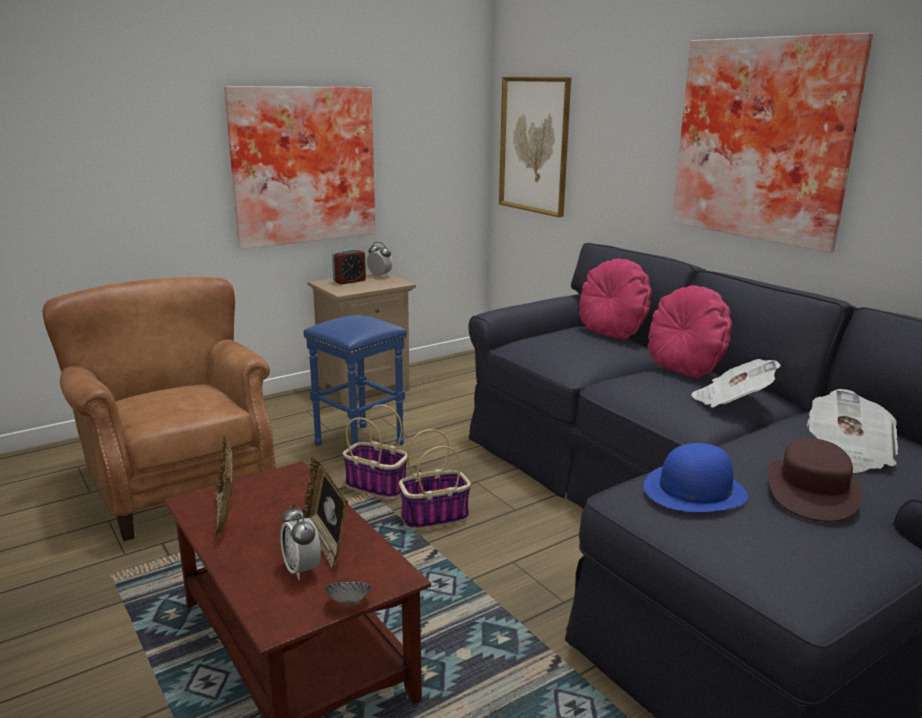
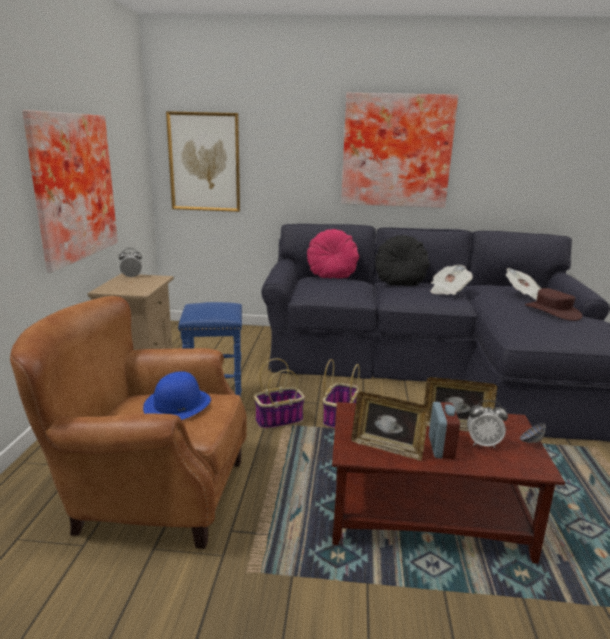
camera: 50 degrees left, 0 degrees up
(349, 281) = (121, 285): alarm clock -> alarm clock (441, 447)
(684, 370) = (399, 284): pink pillow -> black pillow
(694, 490) = (534, 326): blue hat -> blue hat (177, 404)

